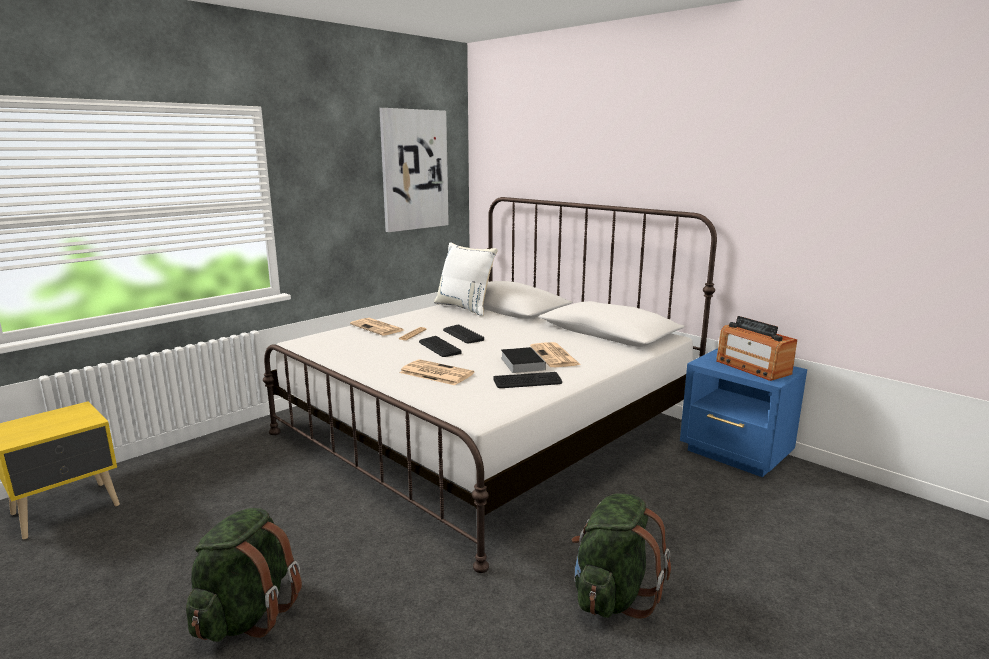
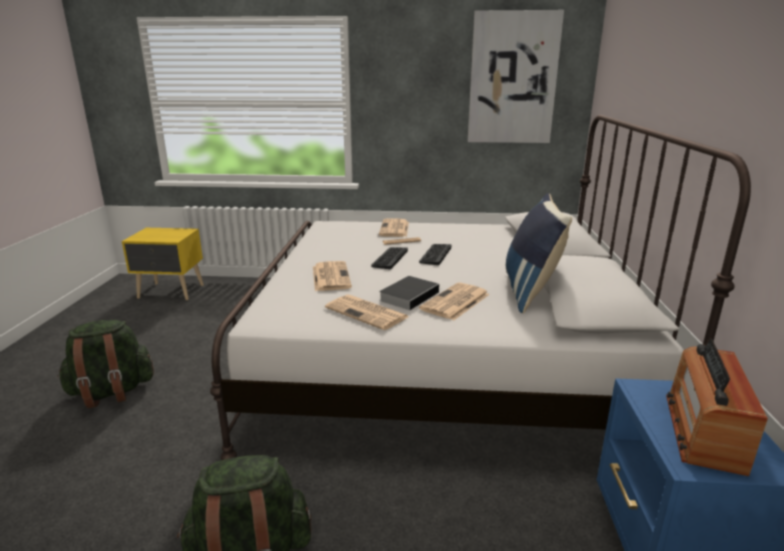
camera: 50 degrees right, 5 degrees up
(465, 307) = (505, 233): white pillow -> none
(527, 381) = (368, 313): keyboard -> newspaper
(575, 336) = (531, 292): none -> blue pillow

